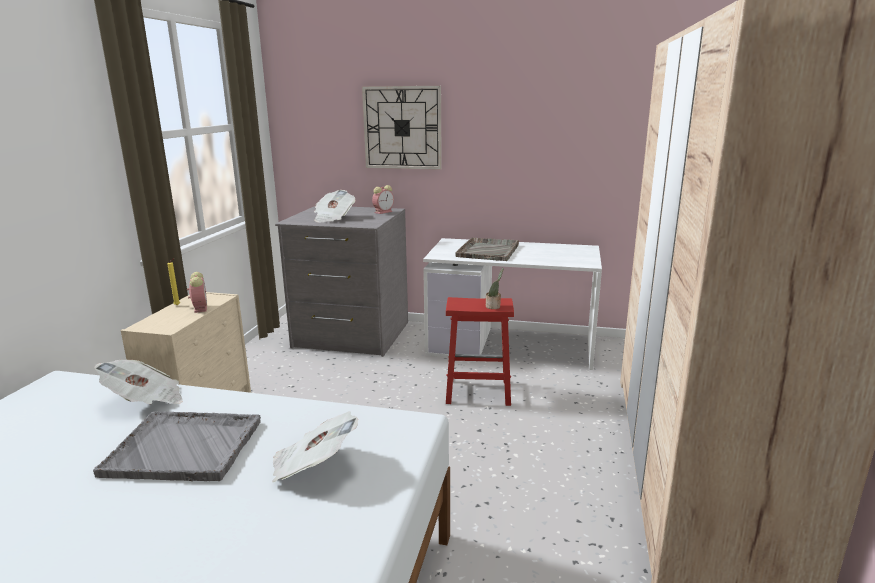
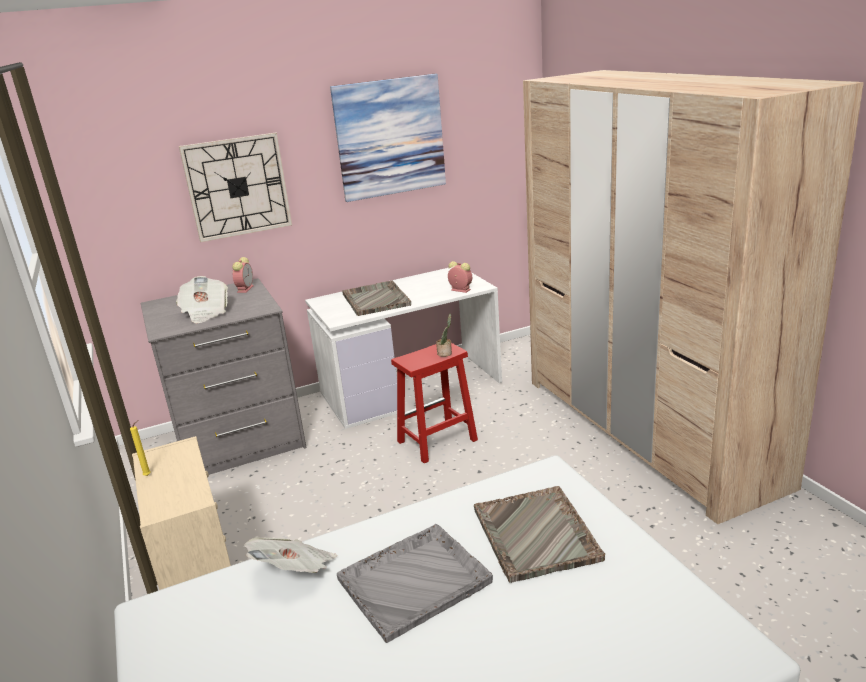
camera: 35 degrees left, 5 degrees up
(200, 308) = (183, 466): alarm clock -> alarm clock (460, 290)
(313, 466) = (536, 535): newspaper -> grey tray
(546, 105) = (390, 137): none -> picture

